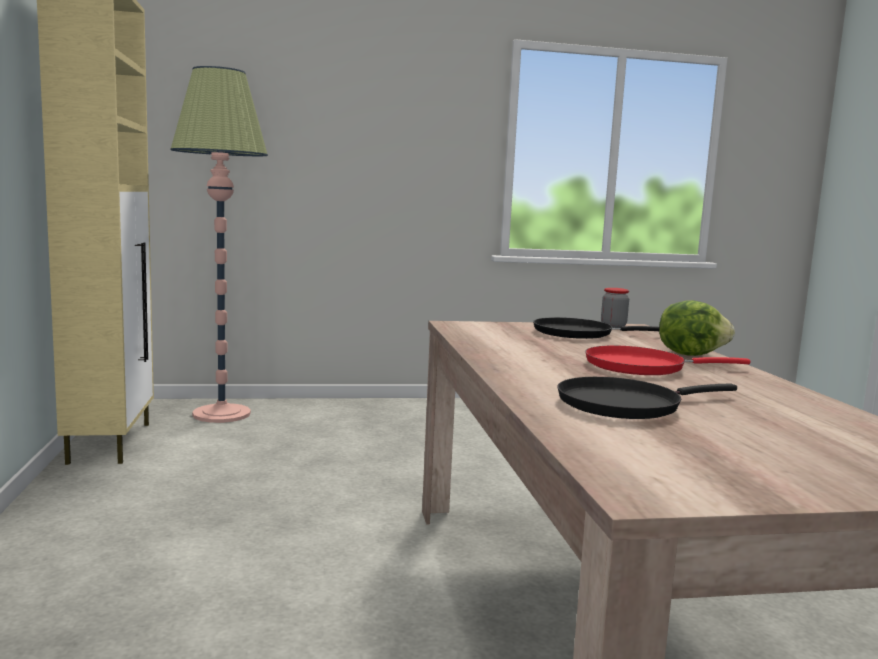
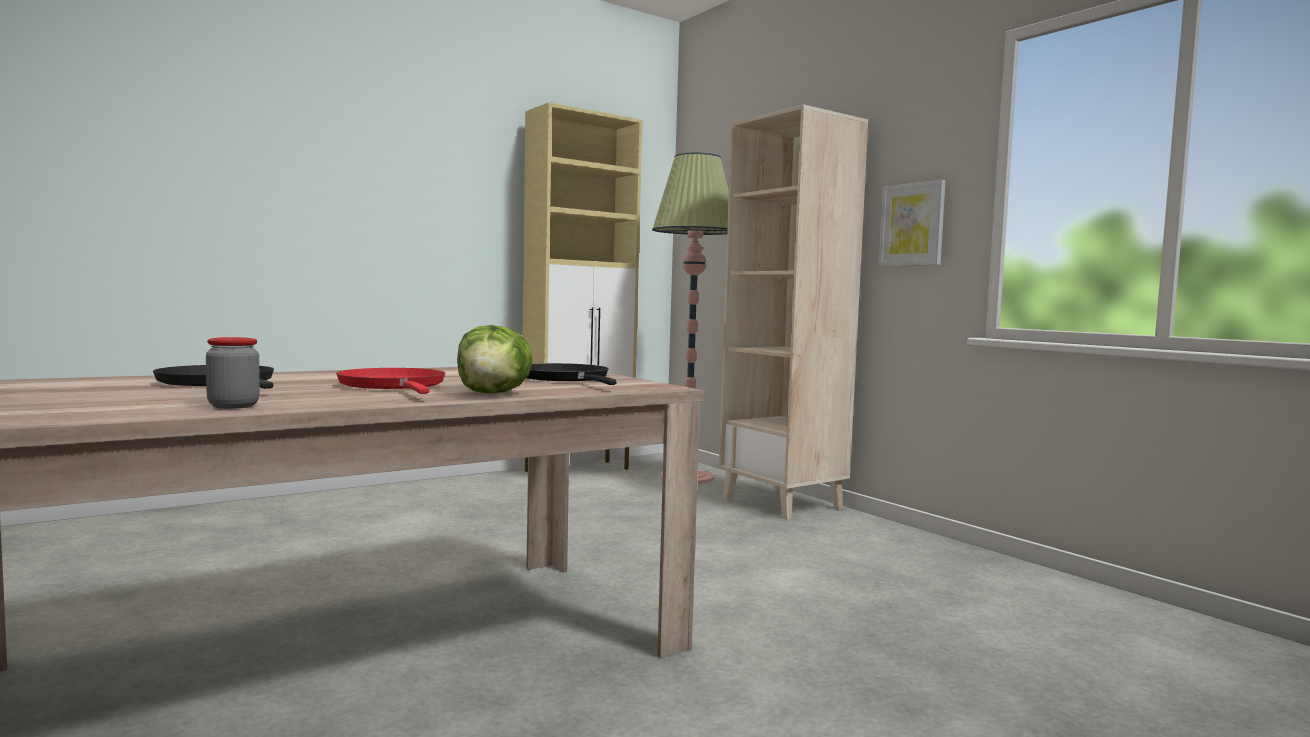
camera: 65 degrees right, 5 degrees down
(348, 409) = (783, 503): none -> beige bookcase
(438, 169) = (912, 224): none -> picture
(613, 326) = (649, 384): jar -> jar (233, 406)

